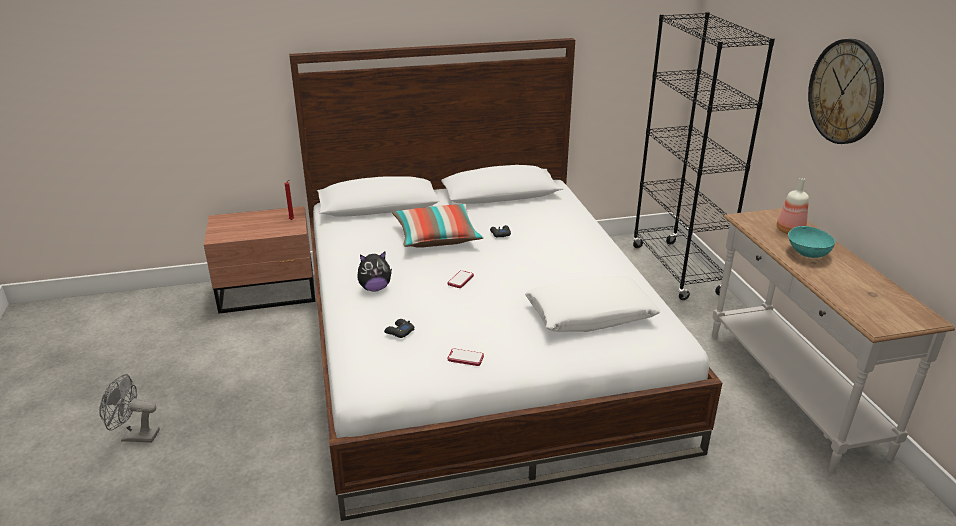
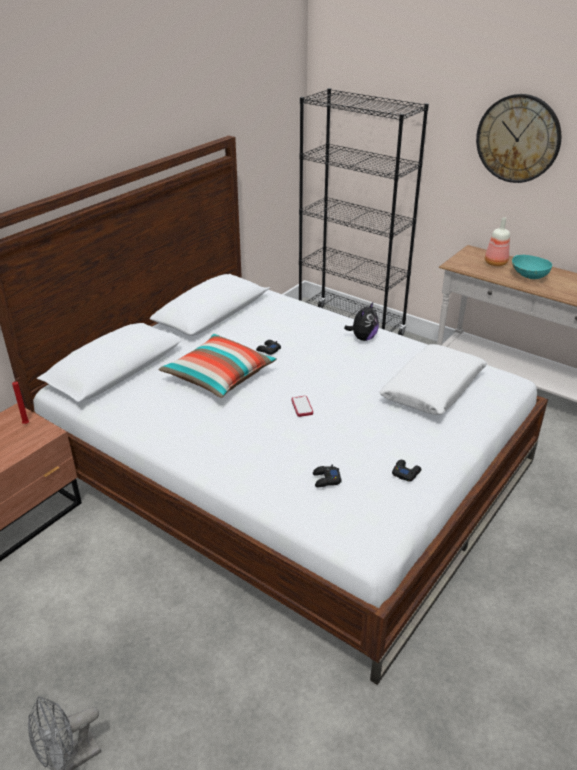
camera: 40 degrees left, 5 degrees up
(375, 288) = (239, 451): plush toy -> plush toy (363, 338)
(465, 358) = (405, 473): phone -> black game controller

